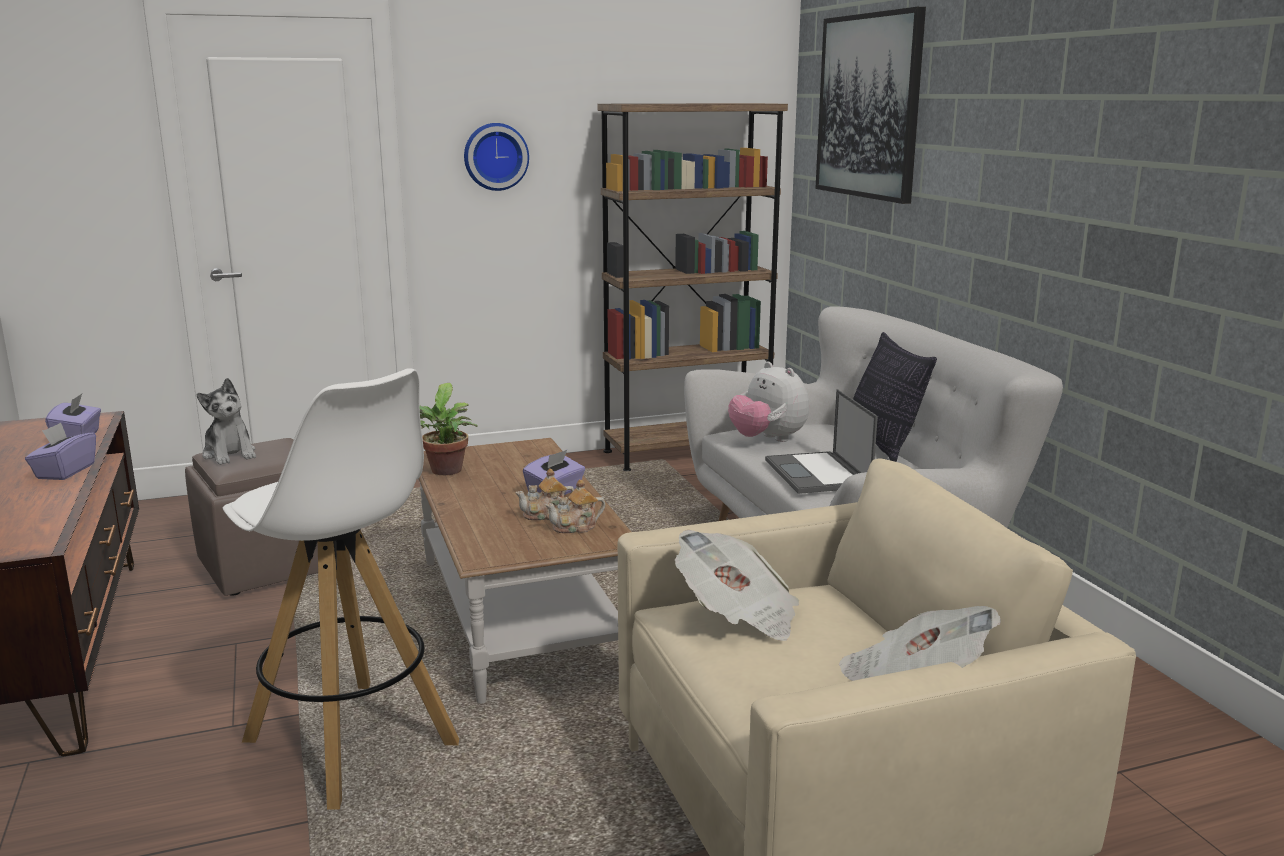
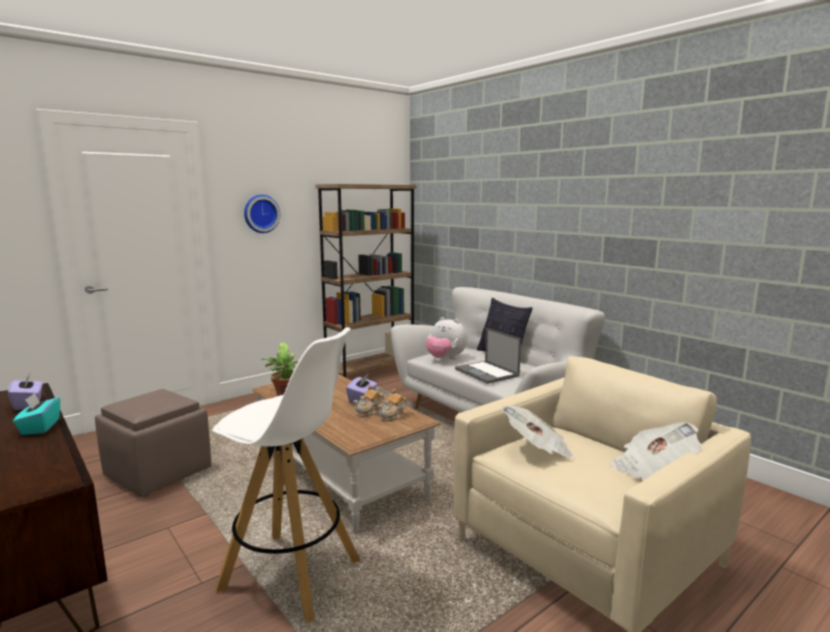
camera: 20 degrees left, 5 degrees down
(65, 472) = (40, 427): purple tissue box -> turquoise tissue box
(230, 454) = (131, 403): plush toy -> none
(869, 106) = (461, 186): picture -> none

